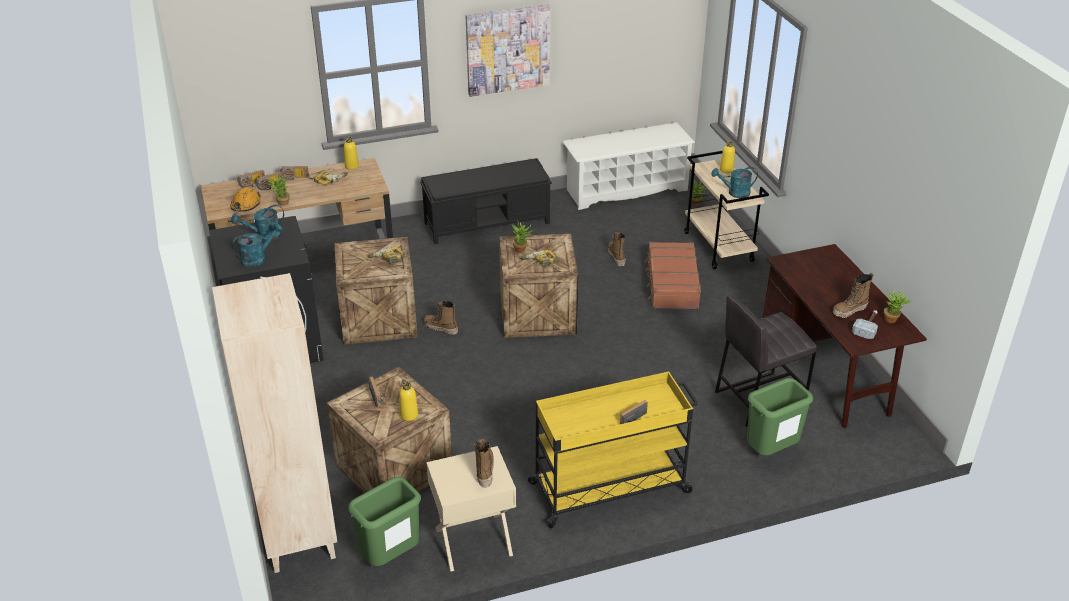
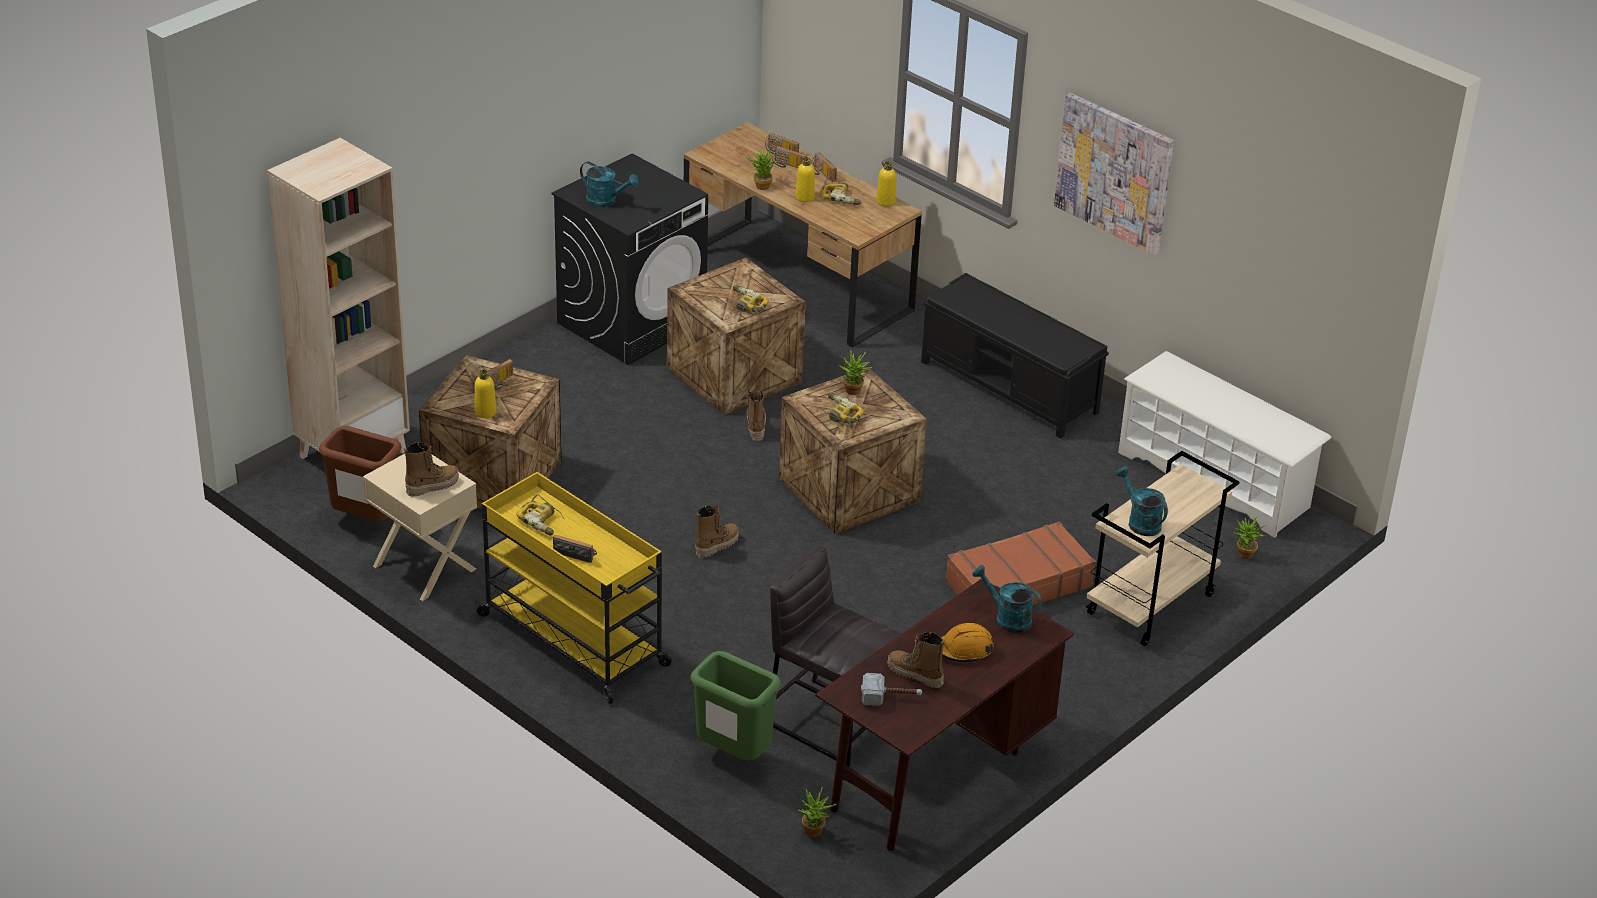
camera: 60 degrees right, 0 degrees up
(245, 205) = (735, 165): orange hard hat -> orange hard hat (964, 649)
(264, 236) = (650, 189): turquoise watering can -> turquoise watering can (1007, 618)
(391, 558) = (365, 521): green trash can -> brown trash can
(581, 421) = (542, 520): none -> power drill
(616, 257) = (1035, 518): boot -> boot (717, 545)
(726, 170) = (1197, 500): yellow bottle -> yellow bottle (805, 197)
(892, 319) = (928, 716): potted plant -> potted plant (815, 833)

